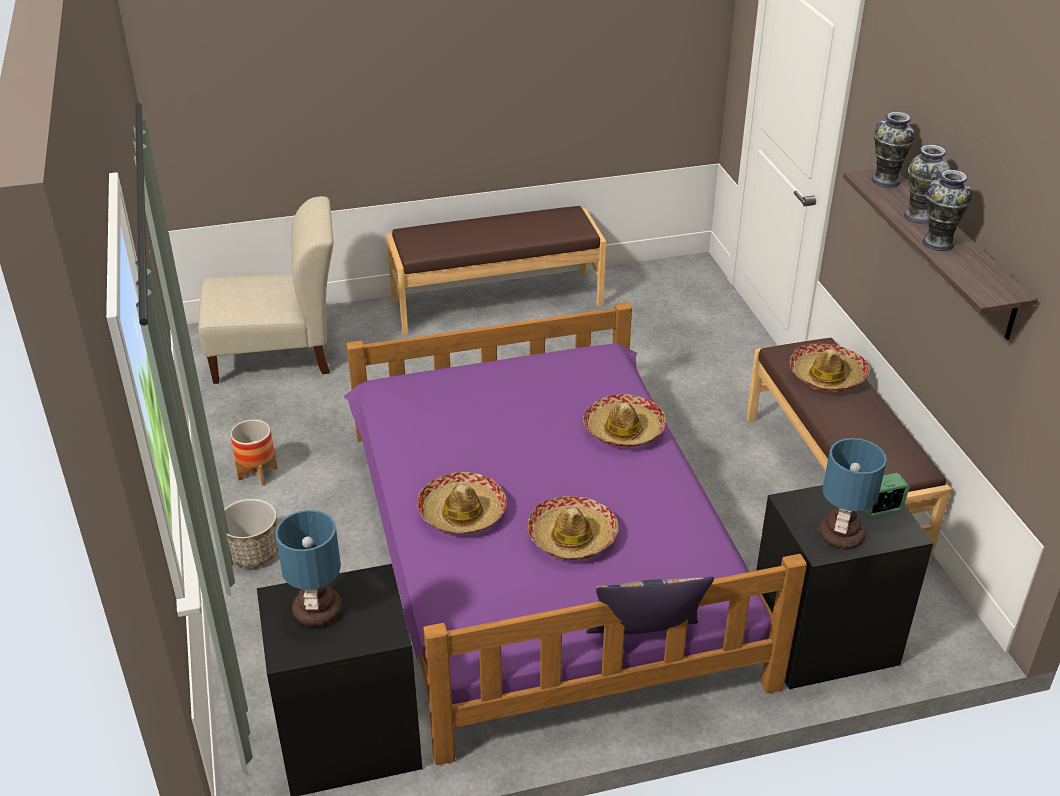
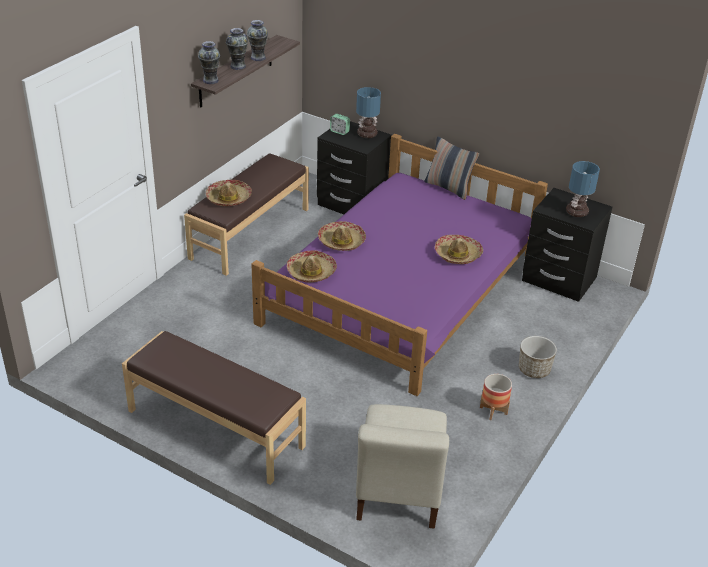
camera: 135 degrees left, 0 degrees up
(278, 354) = (398, 490): beige chair -> beige chair turned 120 degrees counterclockwise
(572, 537) = (427, 222): hat -> hat (311, 272)

